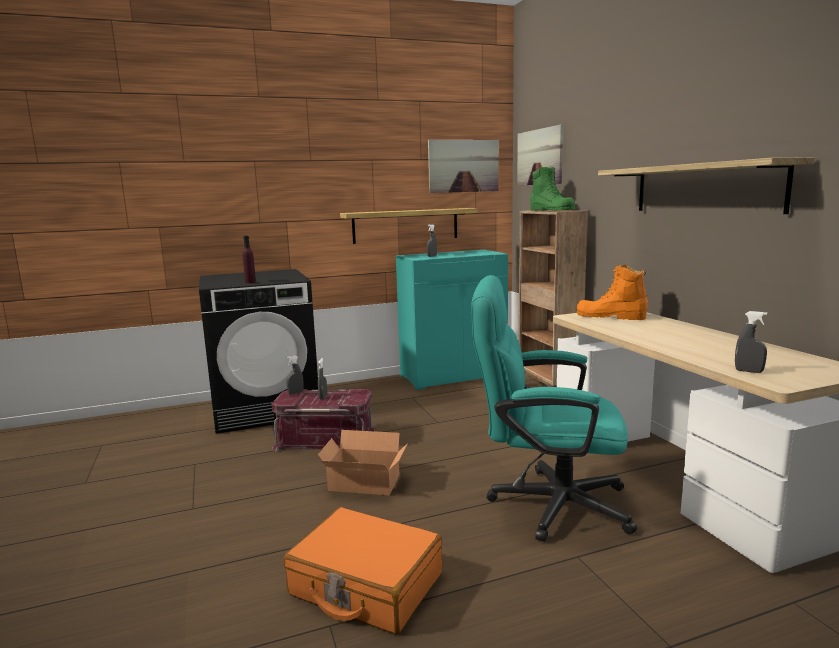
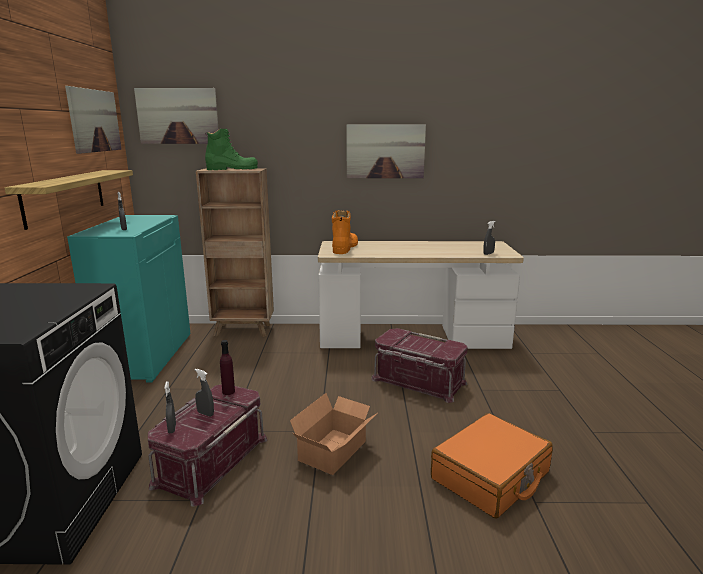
camera: 70 degrees left, 5 degrees up
(250, 282) = (47, 310): purple bottle -> purple bottle (228, 391)
(546, 503) = (418, 381): turquoise office chair -> red storage box
(610, 316) = (345, 248): orange boot -> orange boot turned 150 degrees clockwise
(705, 188) = (385, 151): shelf -> picture

